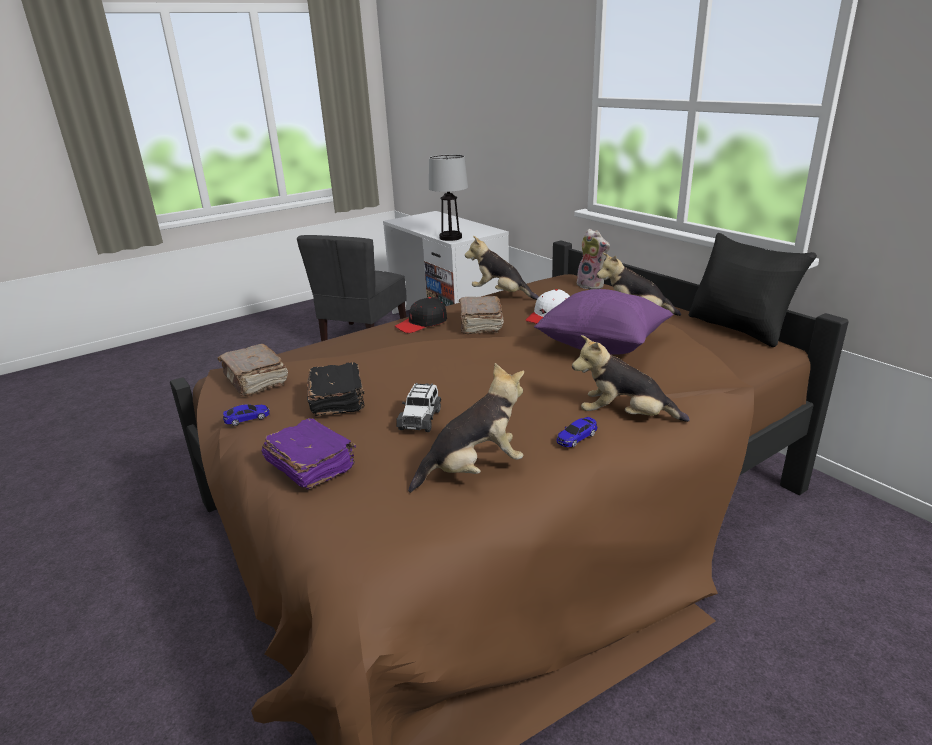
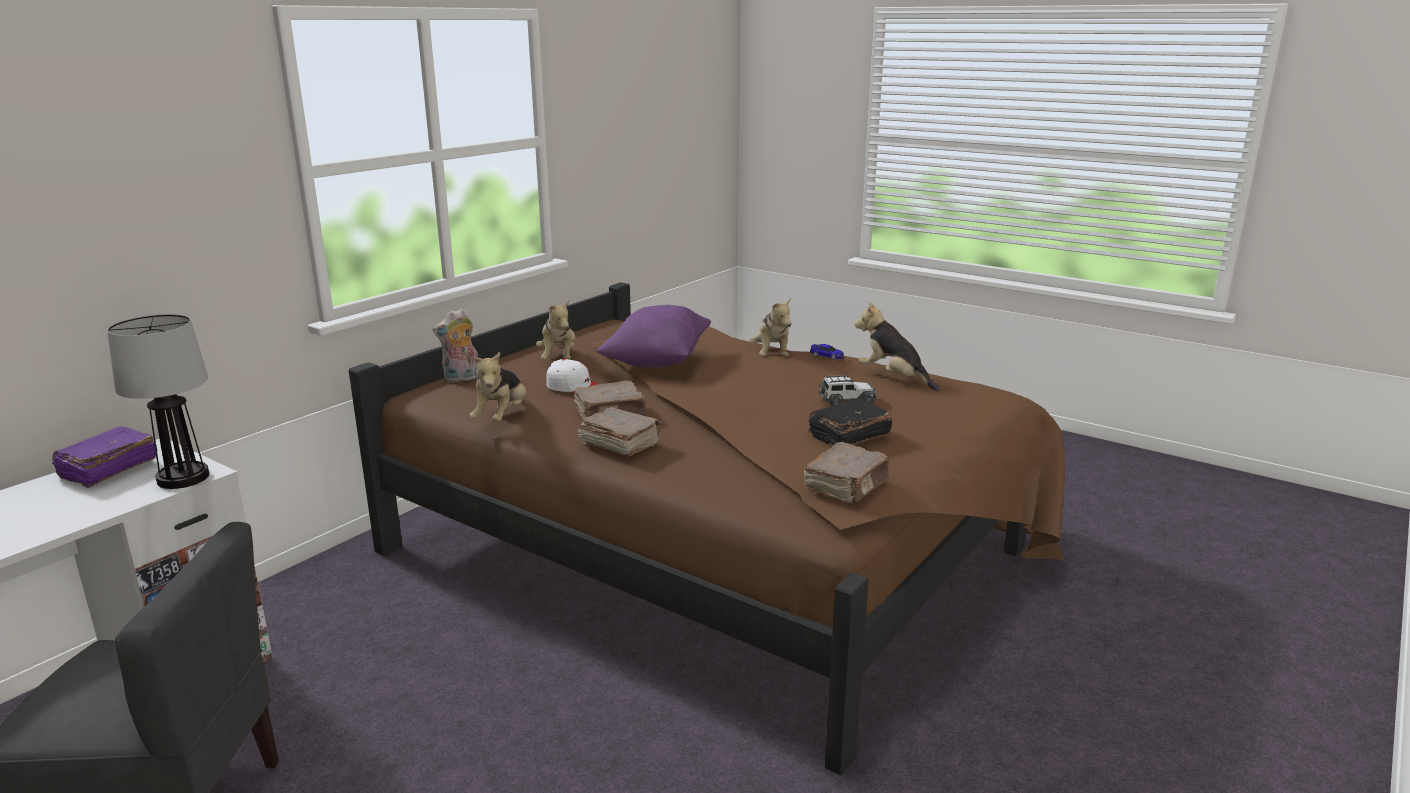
camera: 110 degrees left, 5 degrees down
(247, 419) = (917, 467): toy car -> none
(311, 466) = (949, 423): purple book -> purple book (108, 470)
(422, 324) = (619, 444): black cap -> brown book
(592, 285) = (461, 379): plush toy -> plush toy turned 150 degrees counterclockwise
(739, 328) = (582, 329): black pillow -> none

